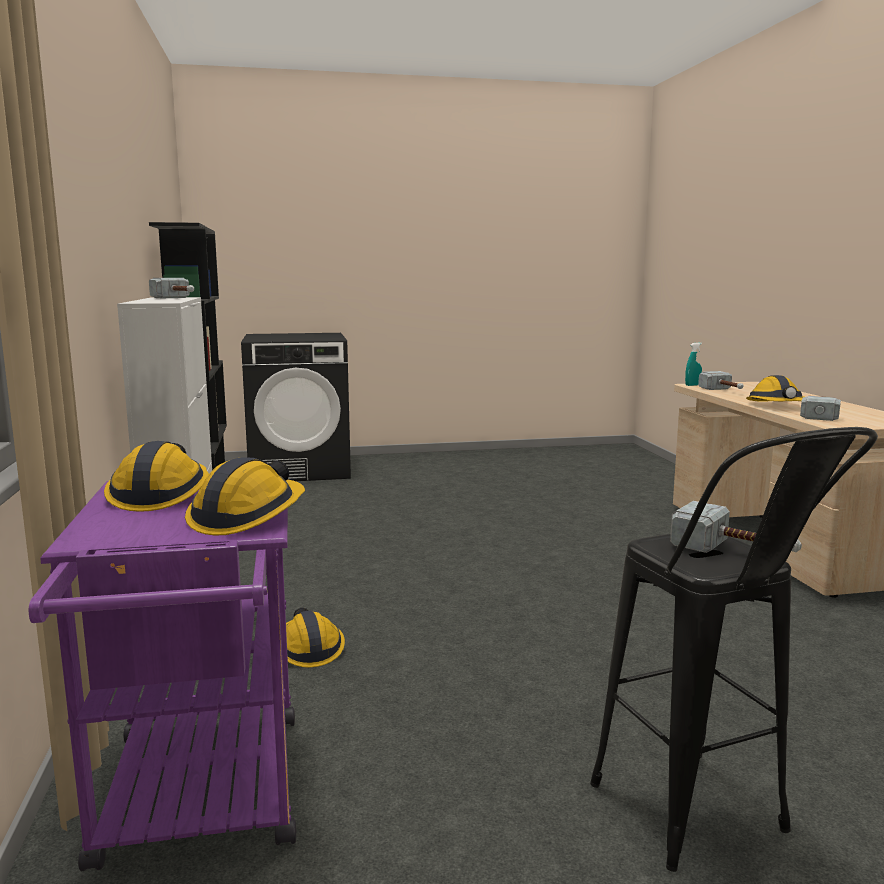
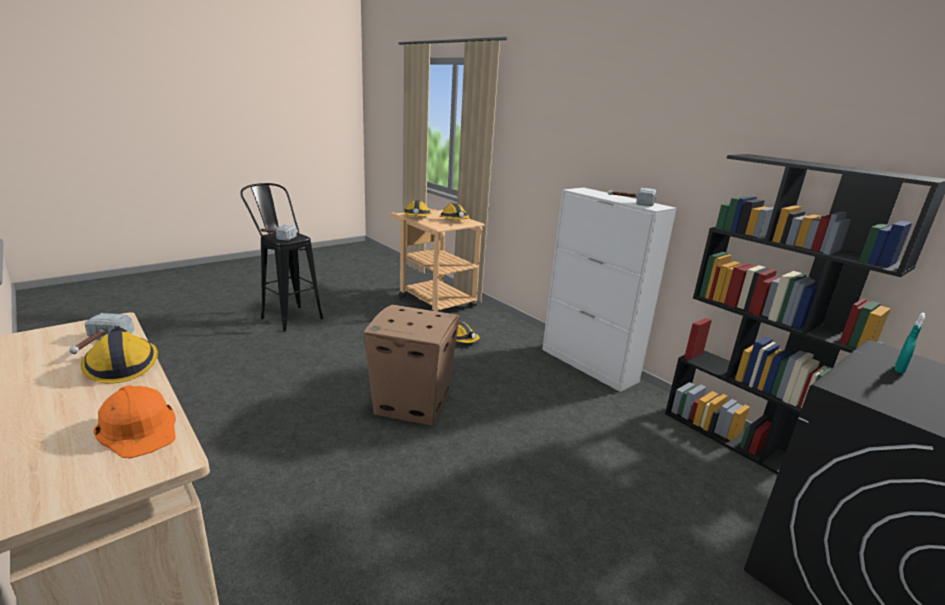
camera: 150 degrees right, 10 degrees up
(201, 802) = (432, 299): purple cart -> beige cart
(484, 578) = (413, 403): none -> cardboard box
(692, 385) = (175, 457): turquoise spray bottle -> turquoise spray bottle (899, 369)
(724, 390) = (139, 428): hammer -> orange hard hat

